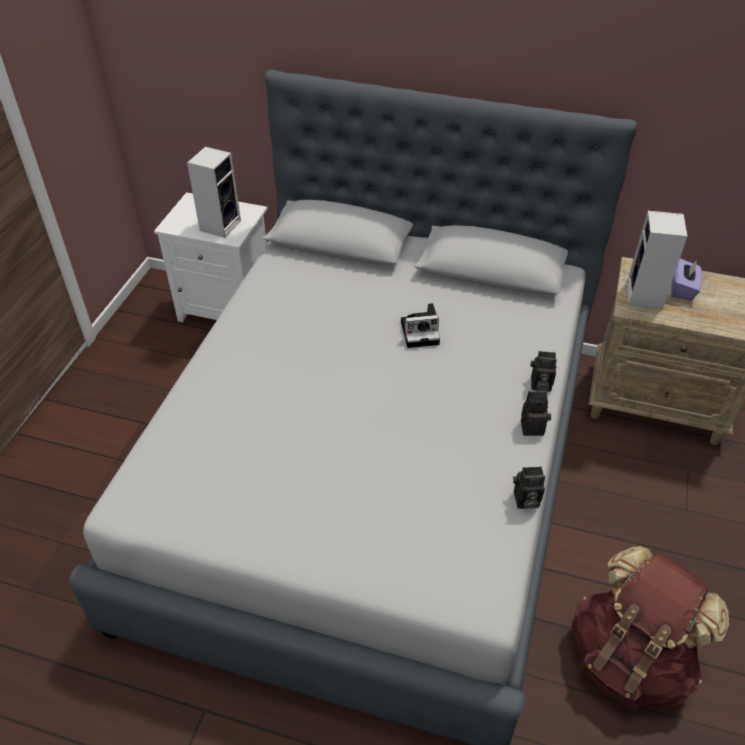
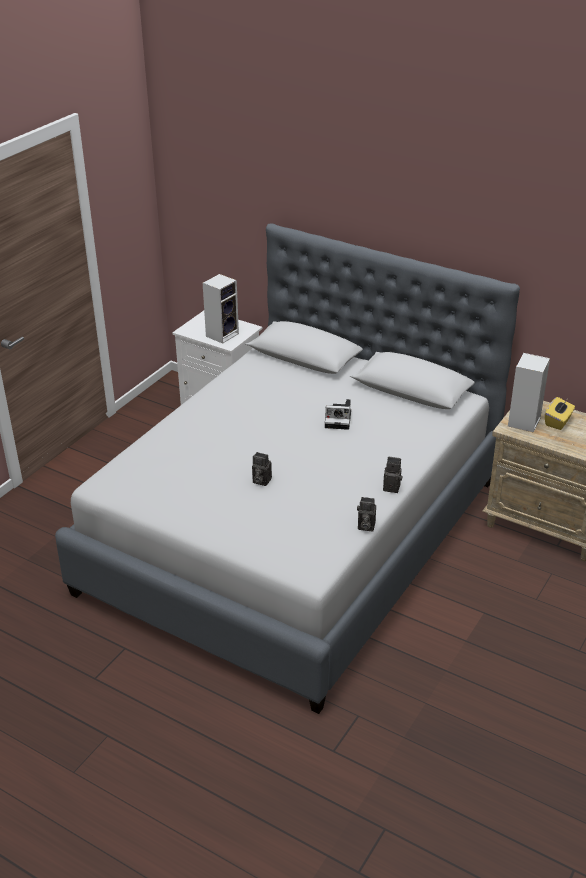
camera: 15 degrees right, 10 degrees down
(539, 385) = (410, 464): camera -> camera (260, 481)
(629, 659) = (442, 679): brown backpack -> none
(682, 289) = (558, 422): purple tissue box -> yellow tissue box

